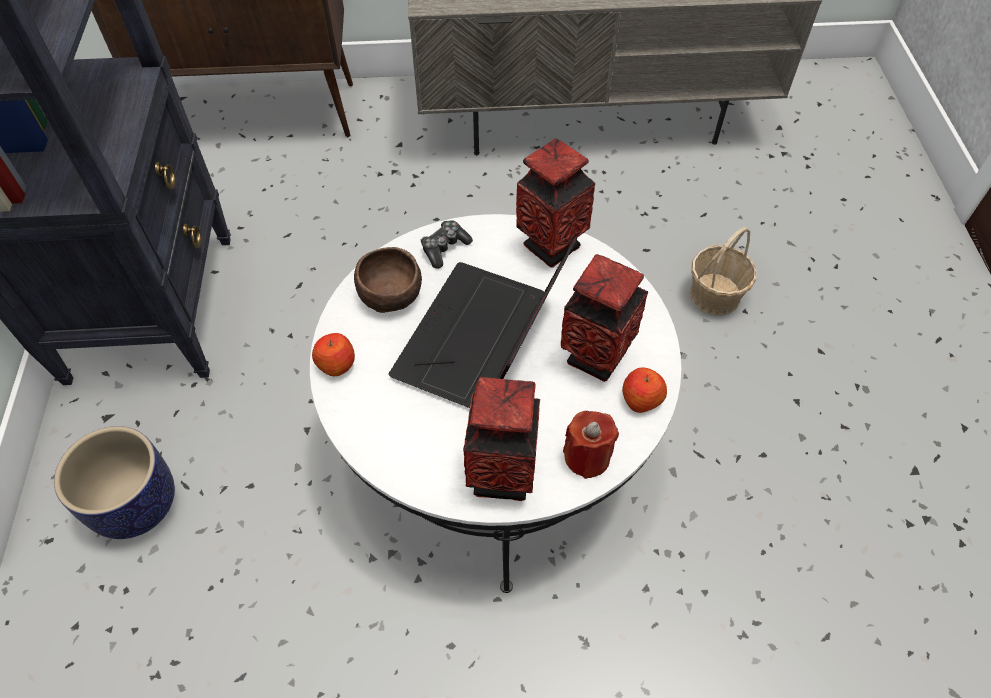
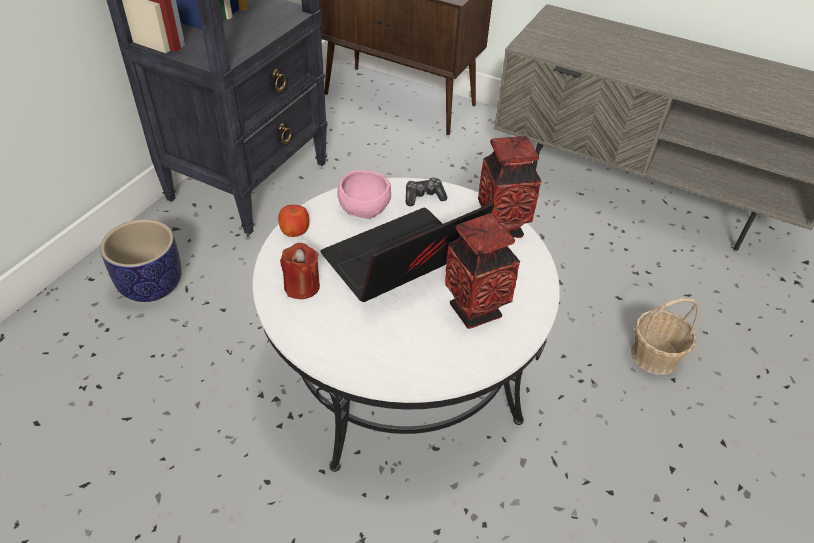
camera: 30 degrees right, 10 degrees down
(391, 292) = (365, 206): brown bowl -> pink bowl
(501, 476) = (343, 349): vase -> none
(587, 457) = (413, 369): red candle -> red candle (302, 286)
(641, 399) = (486, 353): apple -> none

